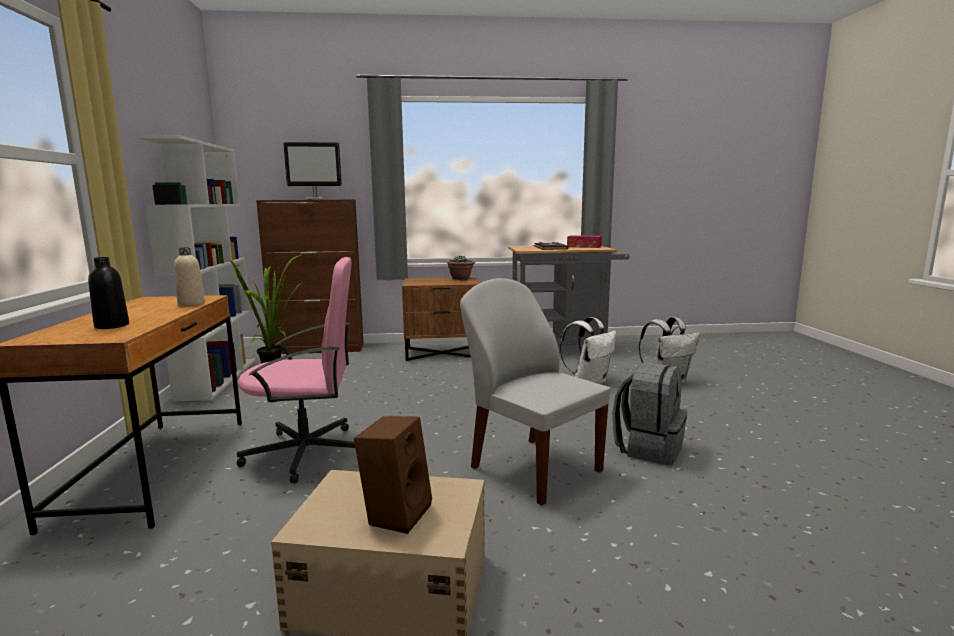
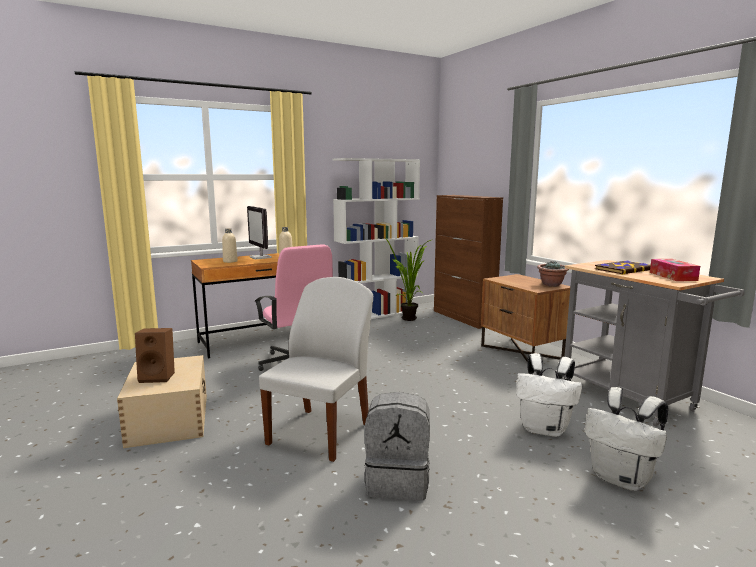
camera: 65 degrees right, 0 degrees up
(112, 326) = (230, 261): black bottle -> beige bottle
(315, 199) = (472, 196): monitor -> monitor (261, 257)

